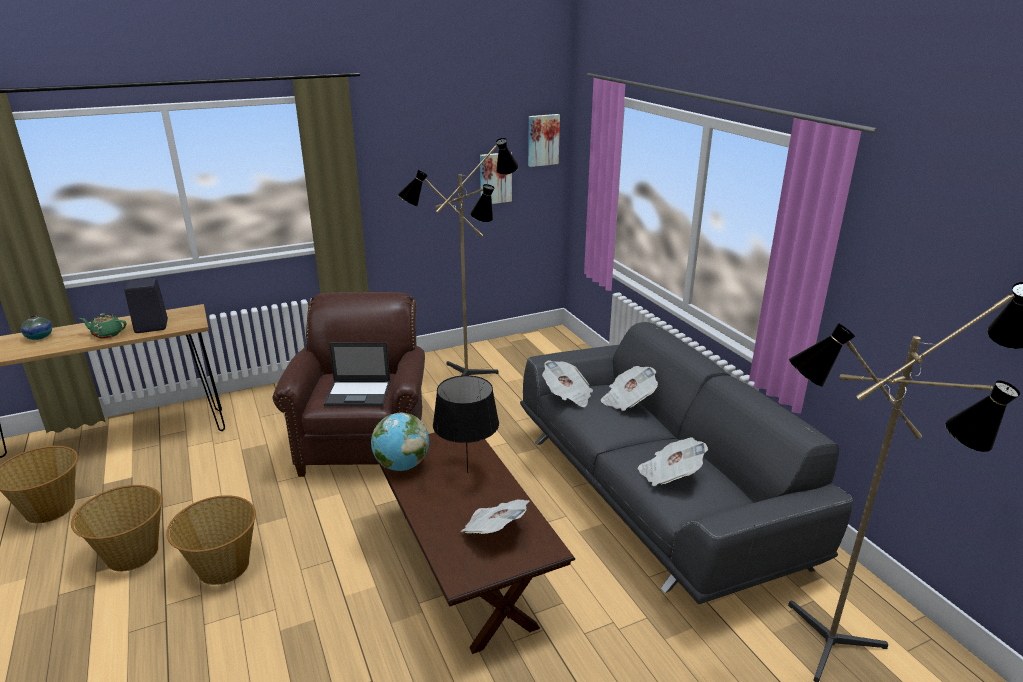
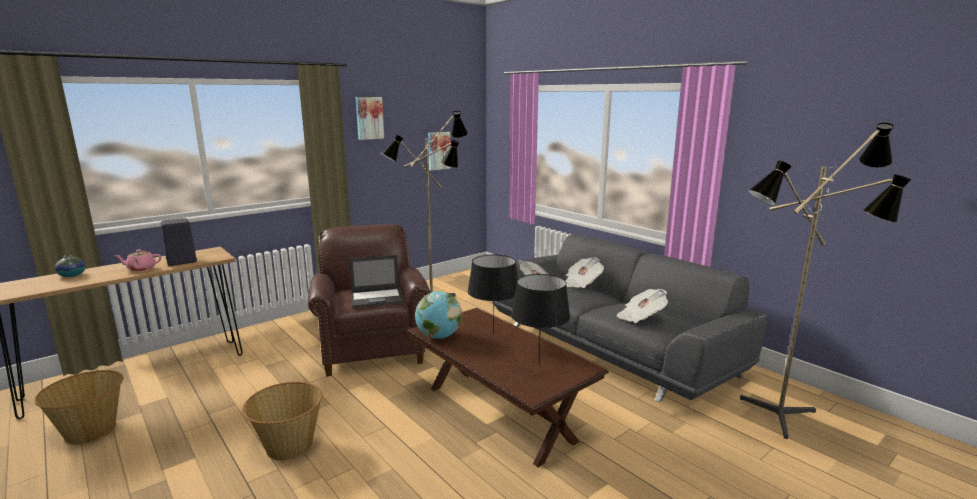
camera: 15 degrees left, 10 degrees down
(107, 334) = (141, 269): green teapot -> pink teapot
(131, 554) = (193, 451): basket -> none
(494, 530) = (538, 363): newspaper -> black table lamp
(542, 140) = (469, 124): picture -> picture (369, 118)

